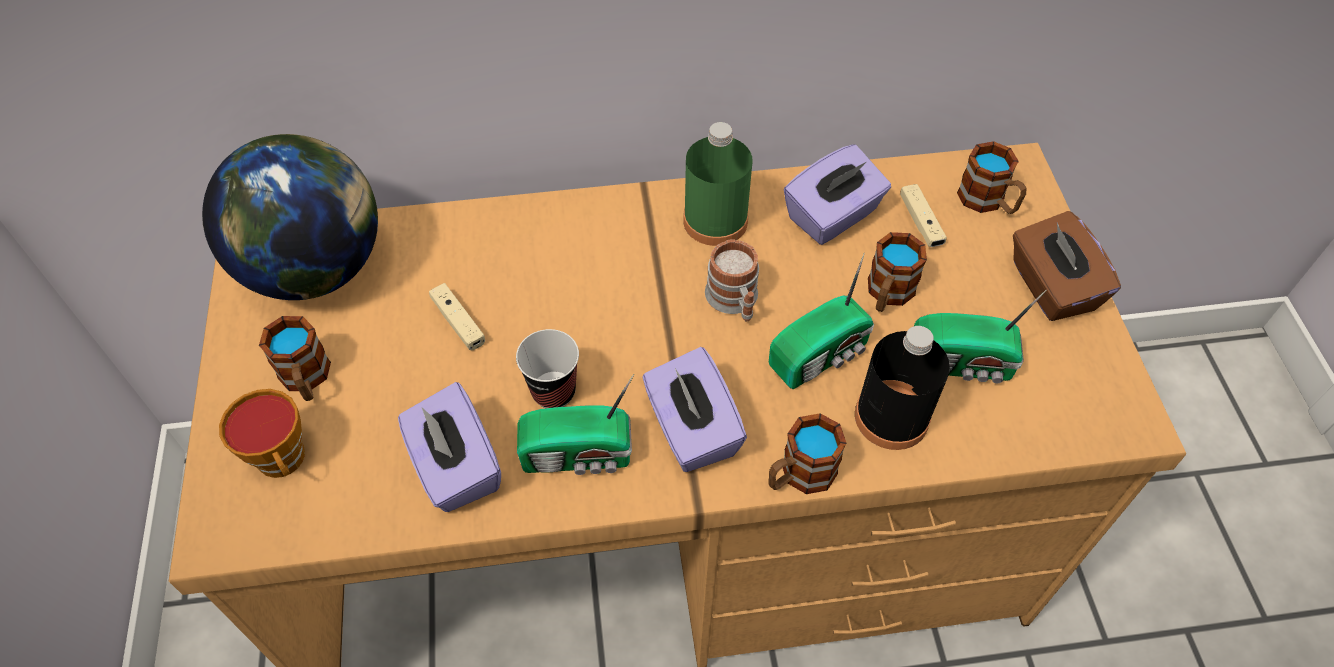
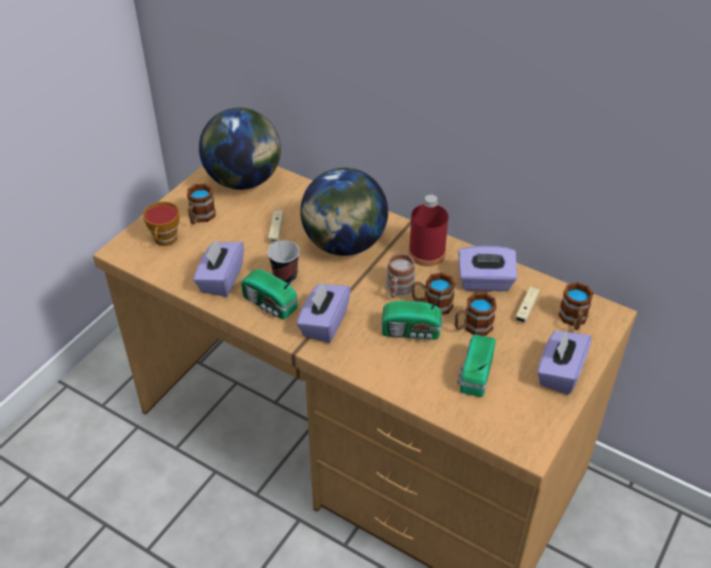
camera: 40 degrees right, 10 degrees down
(587, 280) = (344, 244): none -> globe
(715, 221) = (427, 253): green bottle -> red bottle
(799, 475) = (349, 367): mug -> mug (431, 305)
(891, 417) = (415, 373): black bottle -> none
(963, 364) = (474, 375): radio -> radio turned 60 degrees clockwise
(1051, 287) = (560, 373): brown tissue box -> purple tissue box

